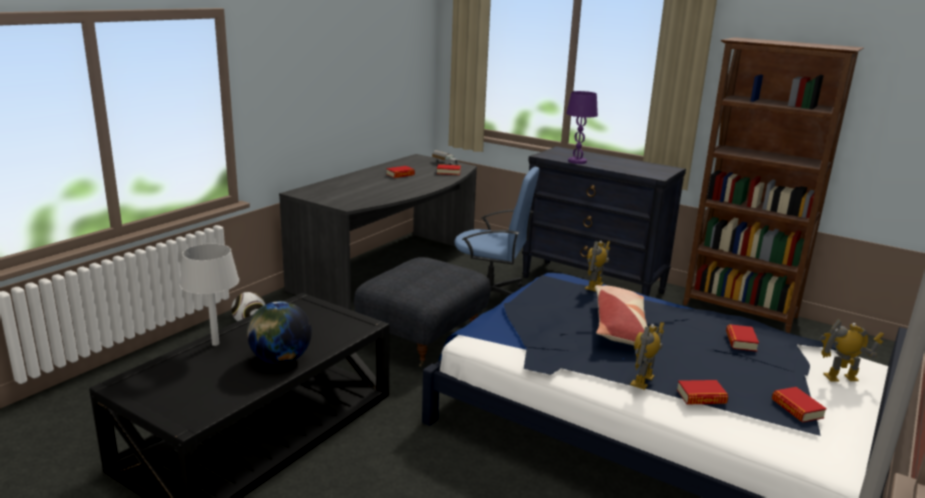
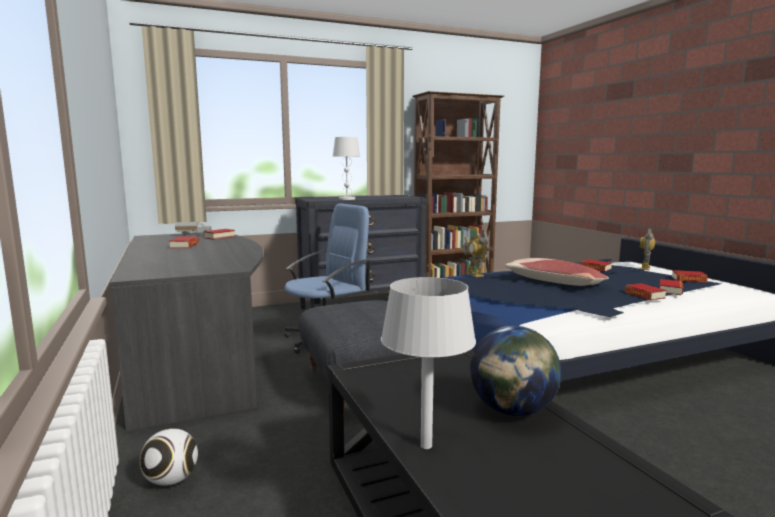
camera: 55 degrees left, 10 degrees down
(577, 161) = (347, 199): purple table lamp -> white table lamp
(643, 381) = (644, 295): toy robot -> book

